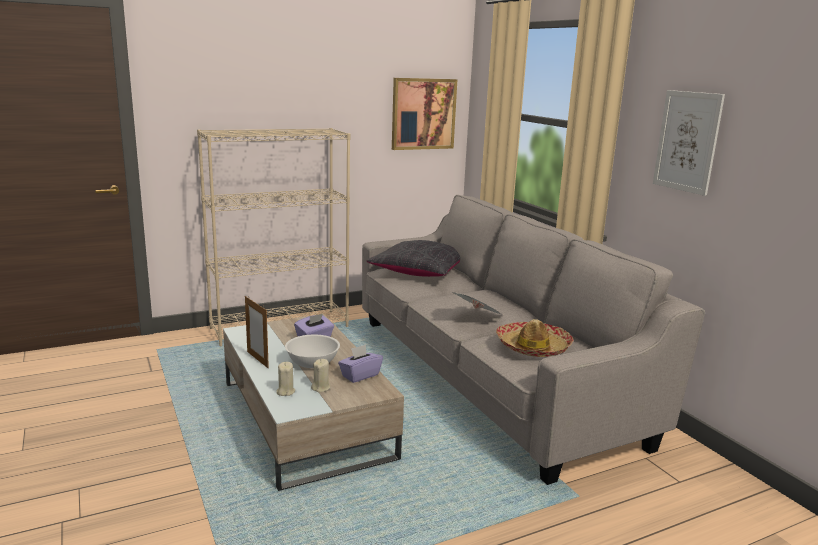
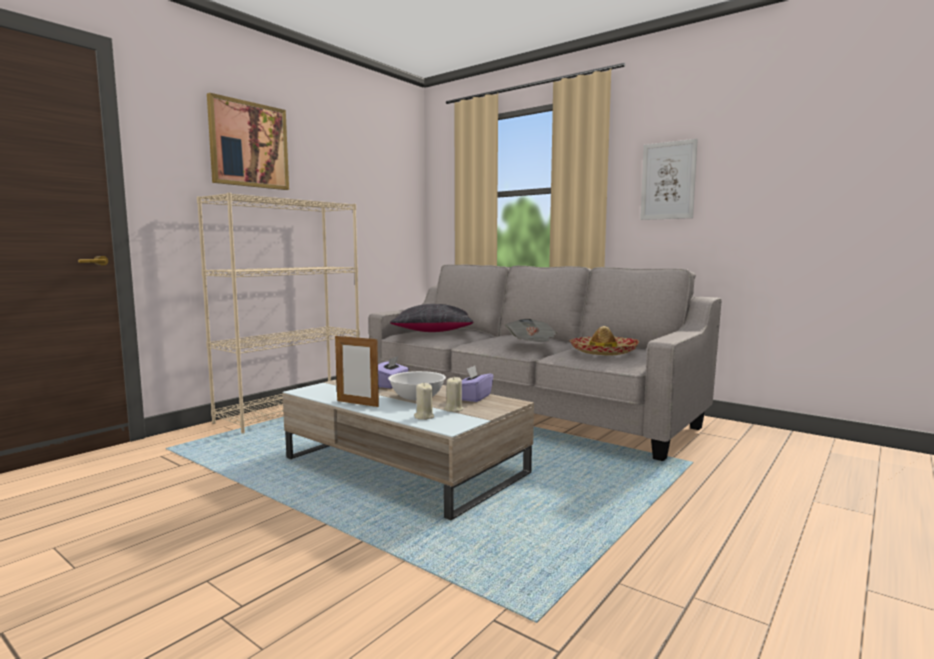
camera: 25 degrees left, 10 degrees down
(423, 114) = (393, 201): picture -> picture (248, 145)

